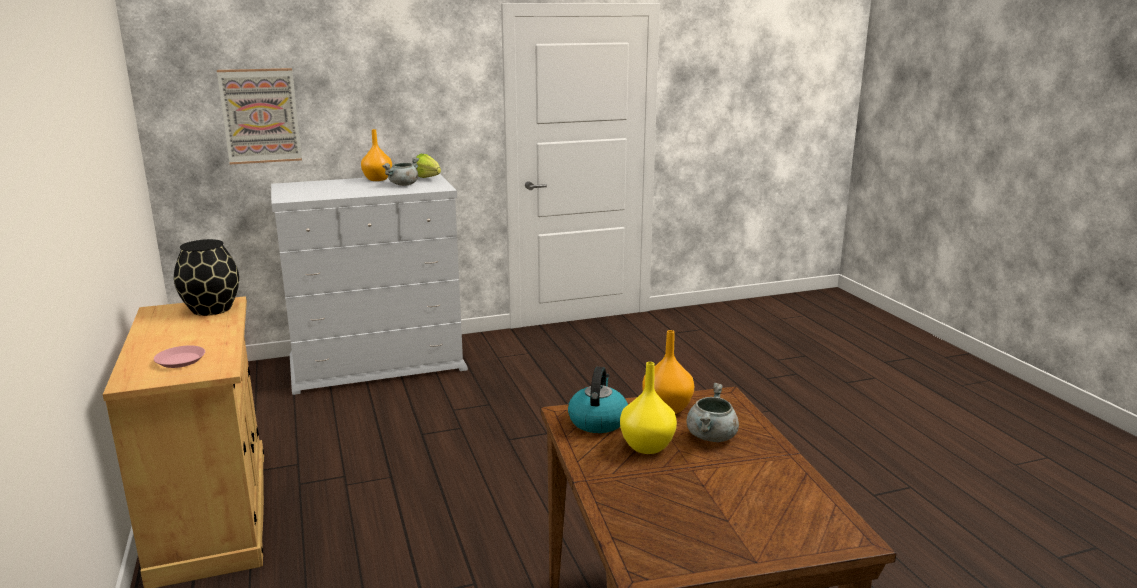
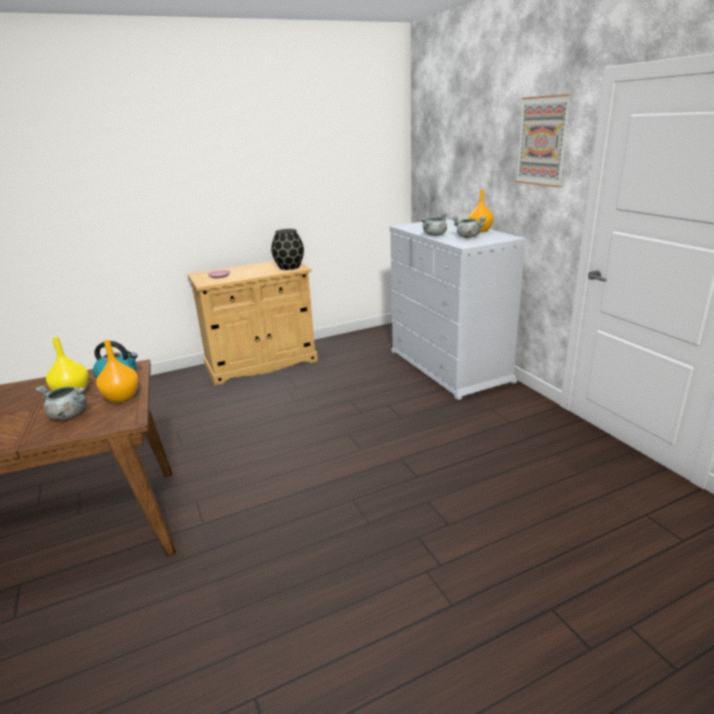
camera: 85 degrees right, 5 degrees up
(260, 116) = (449, 169): picture -> picture (542, 141)
(371, 192) = (434, 235): none -> grey cooking pot
(429, 179) = (496, 239): lettuce -> none

